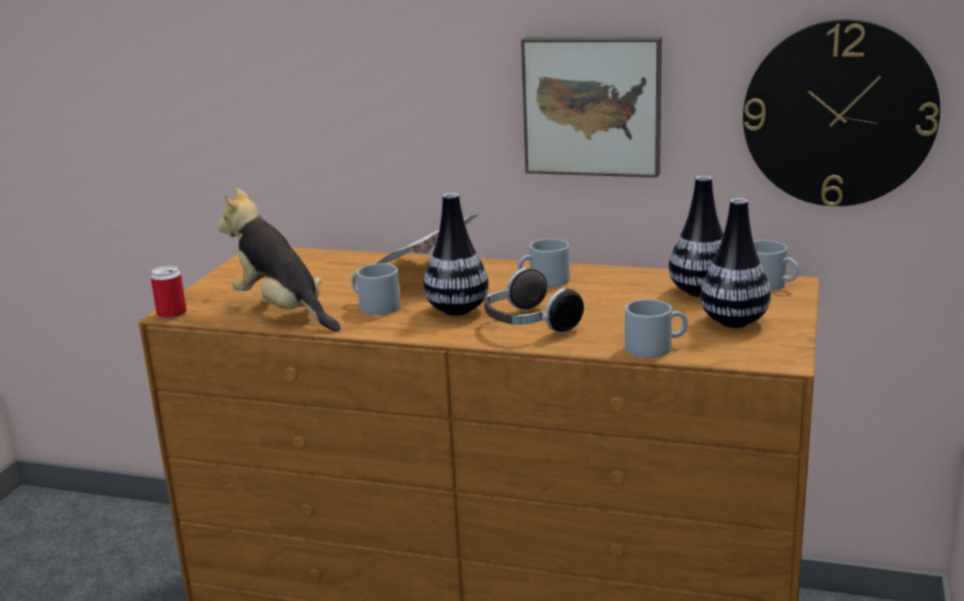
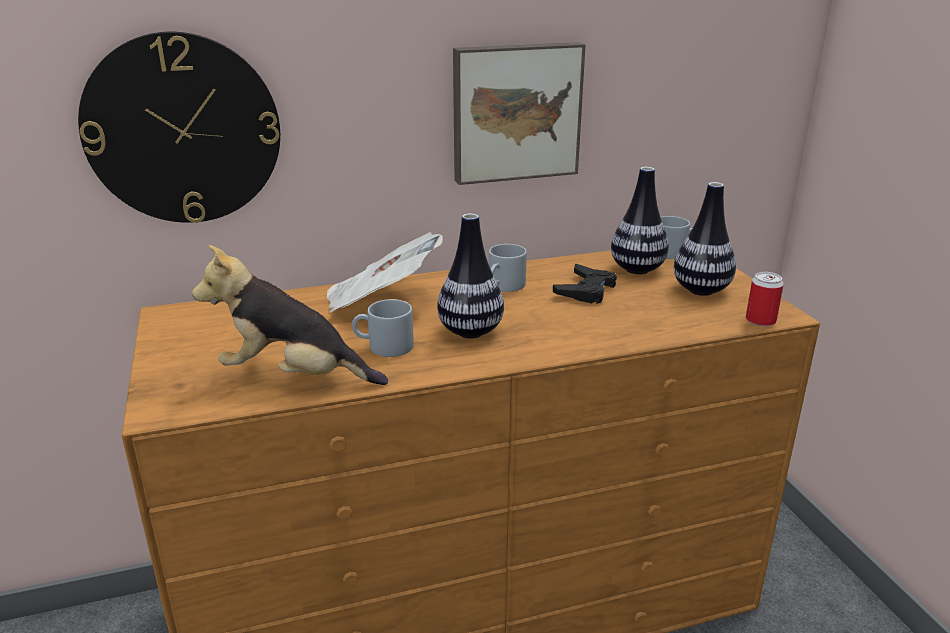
camera: 35 degrees left, 5 degrees up
(172, 314) = (157, 414): can -> can (760, 320)
(528, 325) = (555, 331): headphones -> none
(615, 299) = (586, 290): none -> black game controller
(655, 347) = (683, 326): grey mug -> none
(839, 114) = (711, 103): wall clock -> wall clock (183, 130)

